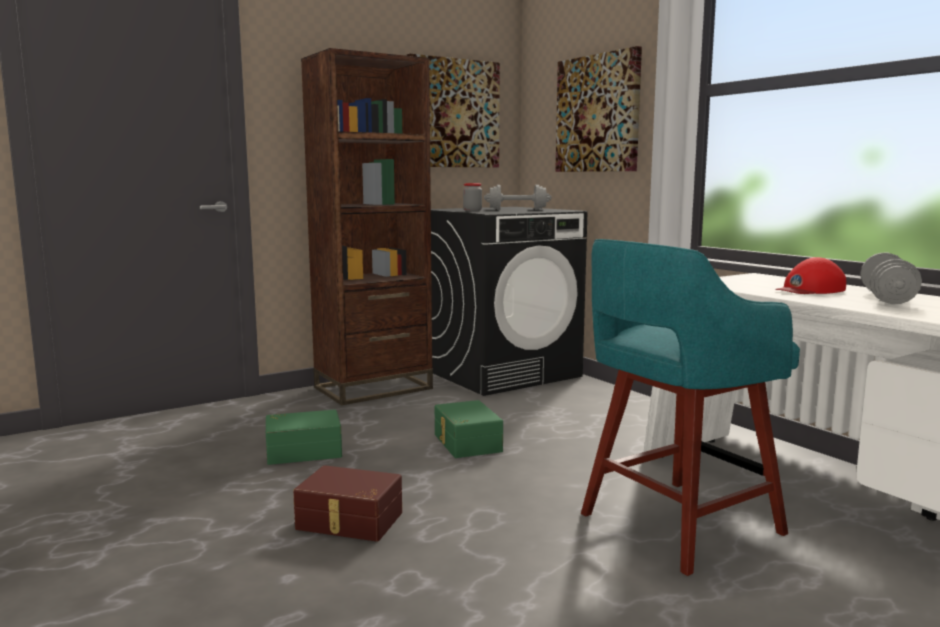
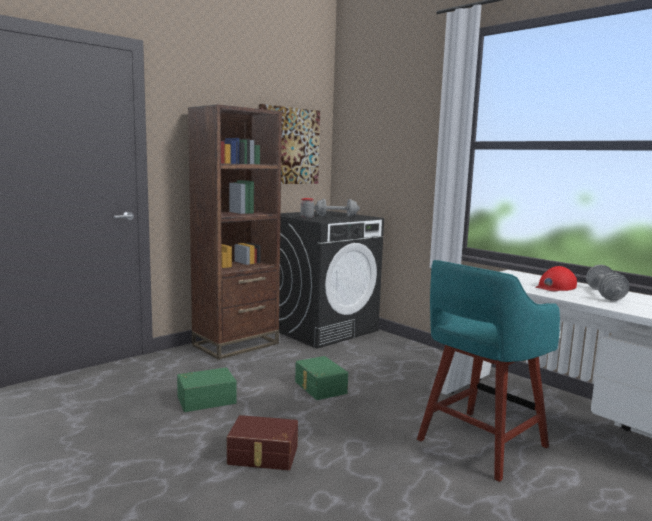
camera: 10 degrees left, 0 degrees up
(598, 114) = (392, 152): picture -> none

